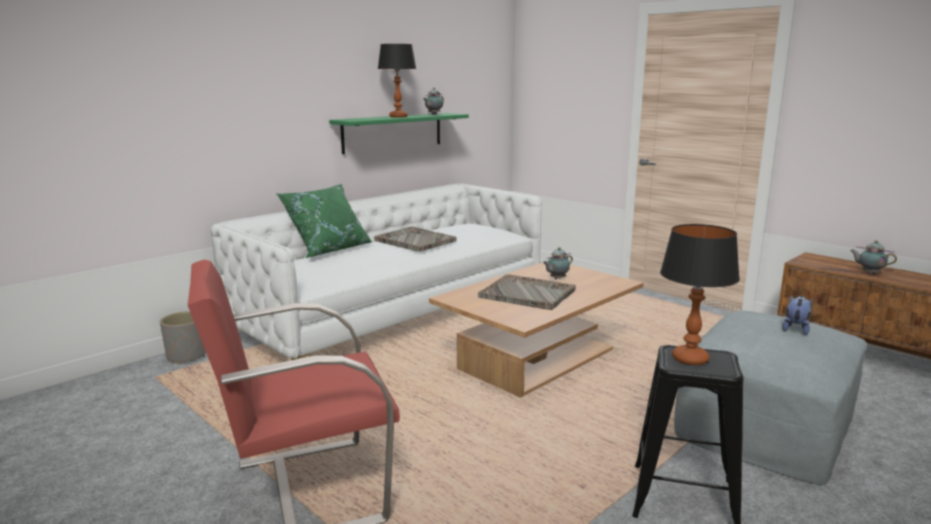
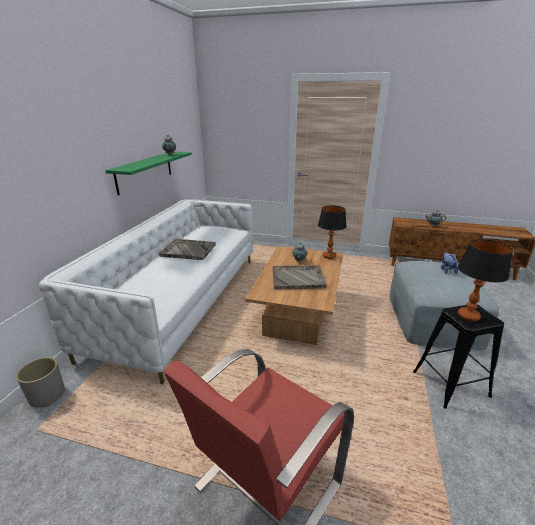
camera: 30 degrees left, 10 degrees up
(328, 250) = (134, 273): green pillow -> none
(398, 117) = (152, 160): table lamp -> table lamp (329, 256)

